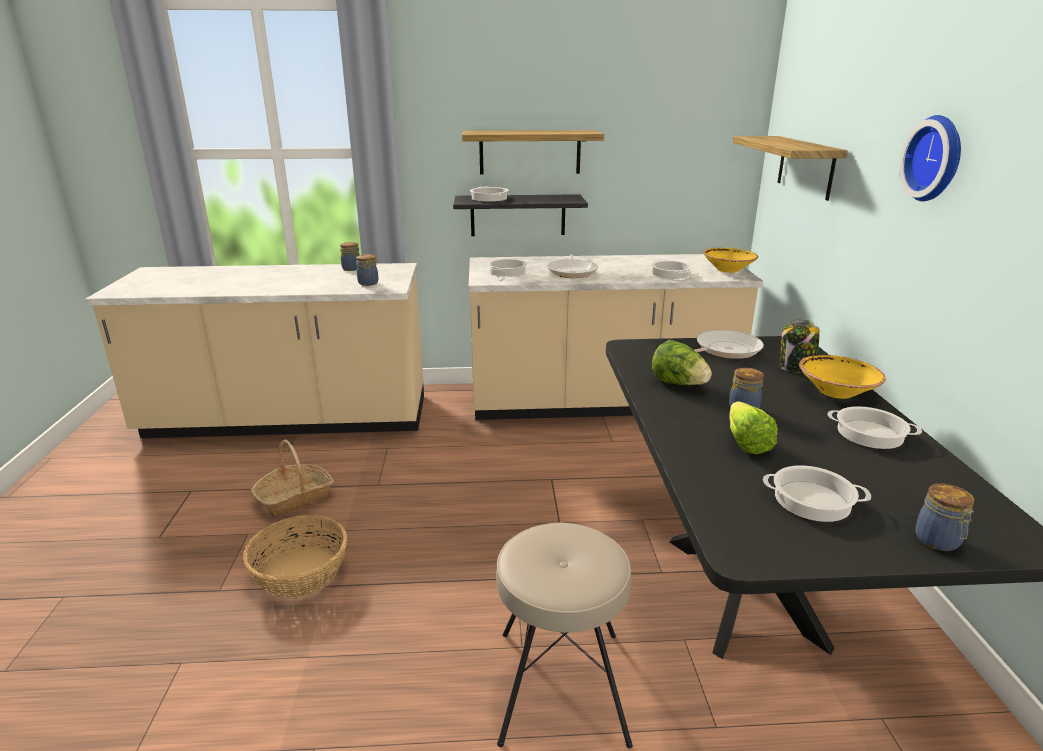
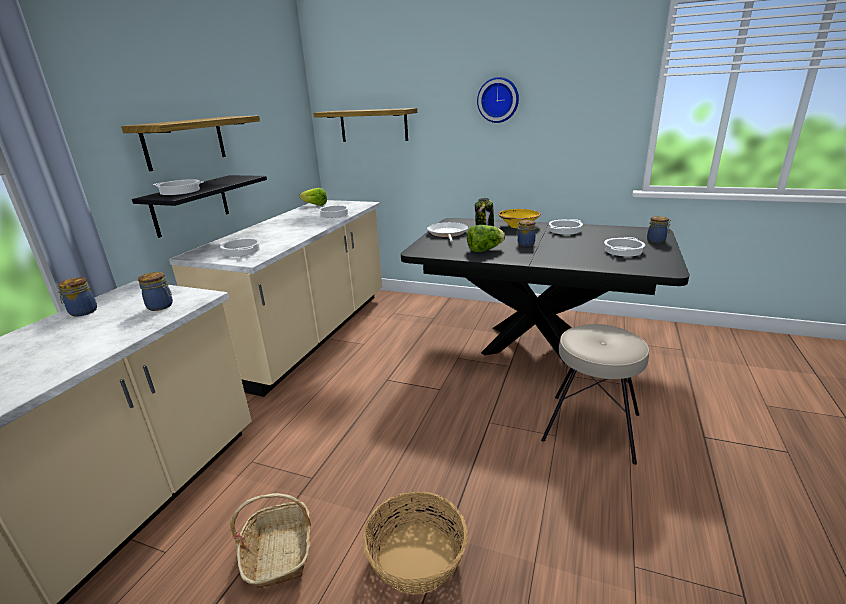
camera: 65 degrees left, 0 degrees up
(572, 272) = (283, 234): frying pan -> none
(727, 270) = (349, 204): yellow bowl -> none
(745, 440) = (561, 250): lettuce -> lettuce (313, 205)

